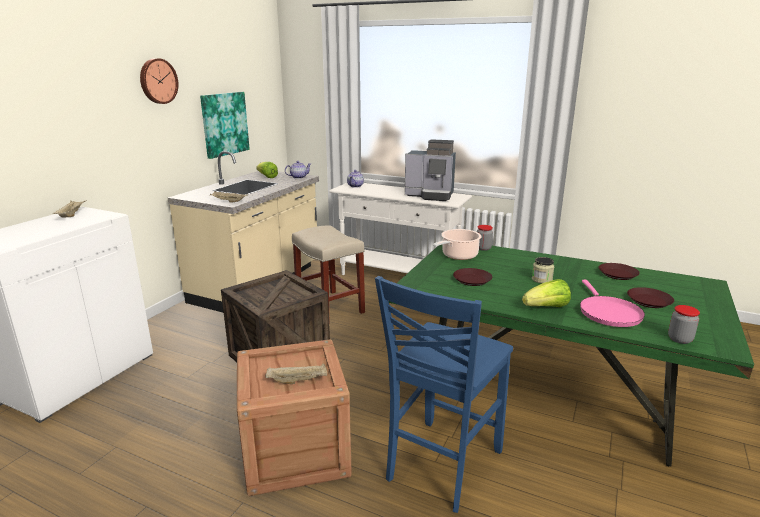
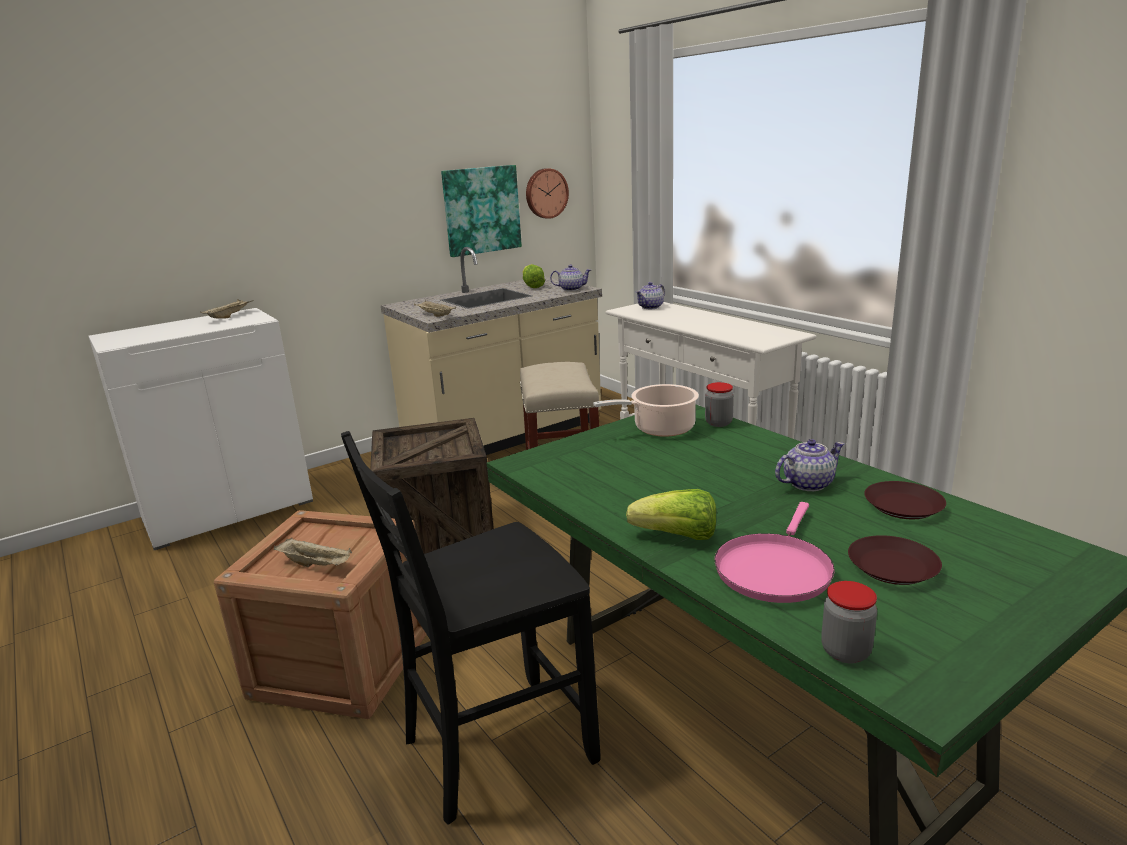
camera: 30 degrees right, 0 degrees up
(157, 81) = (374, 153): wall clock -> wall clock (545, 193)
(431, 195) = (743, 330): coffee machine -> none
(441, 465) = (493, 748): blue chair -> black chair
(472, 280) = (625, 469): brown plate -> none
(542, 279) = (740, 489): jar -> none
(566, 271) = (807, 484): none -> teapot

